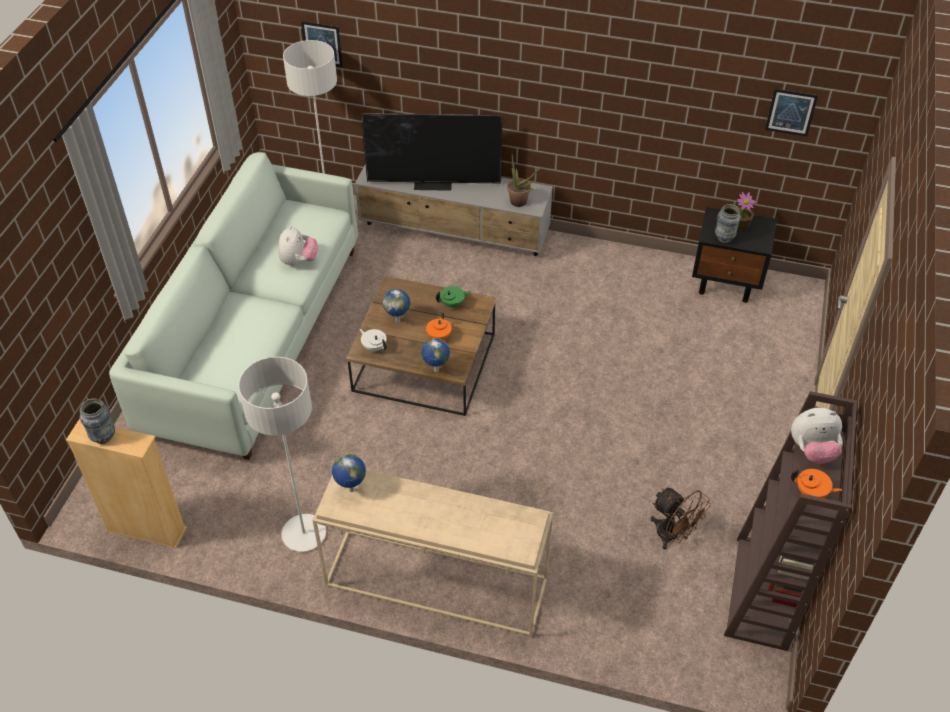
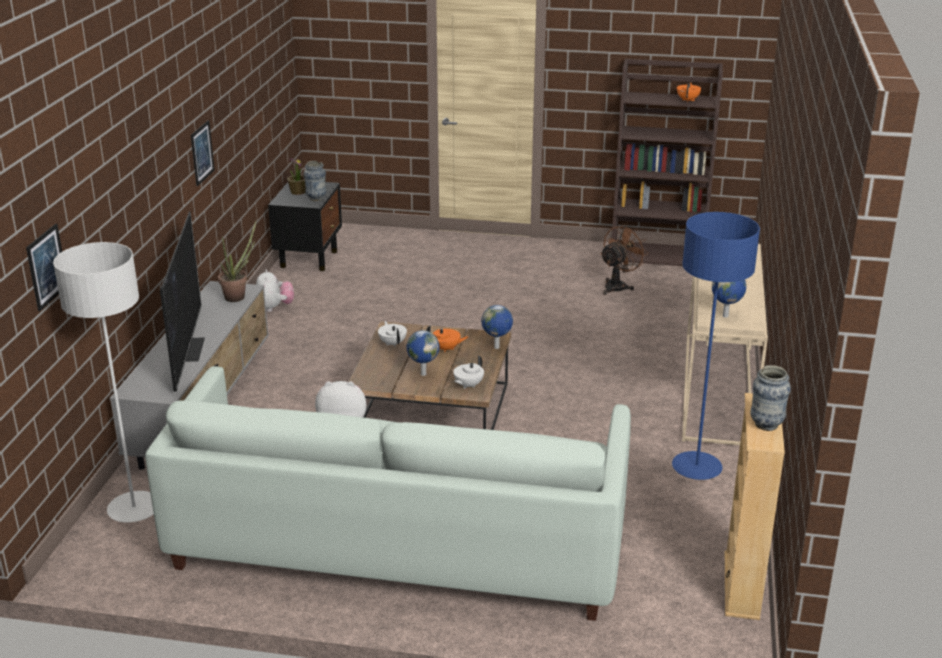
camera: 95 degrees left, 20 degrees down
(304, 534) = (696, 468): grey floor lamp -> blue floor lamp
(453, 304) = (393, 343): green teapot -> white teapot
(791, 112) = (272, 66): picture -> picture (202, 153)
(812, 450) = (648, 98): plush toy -> plush toy (275, 308)

